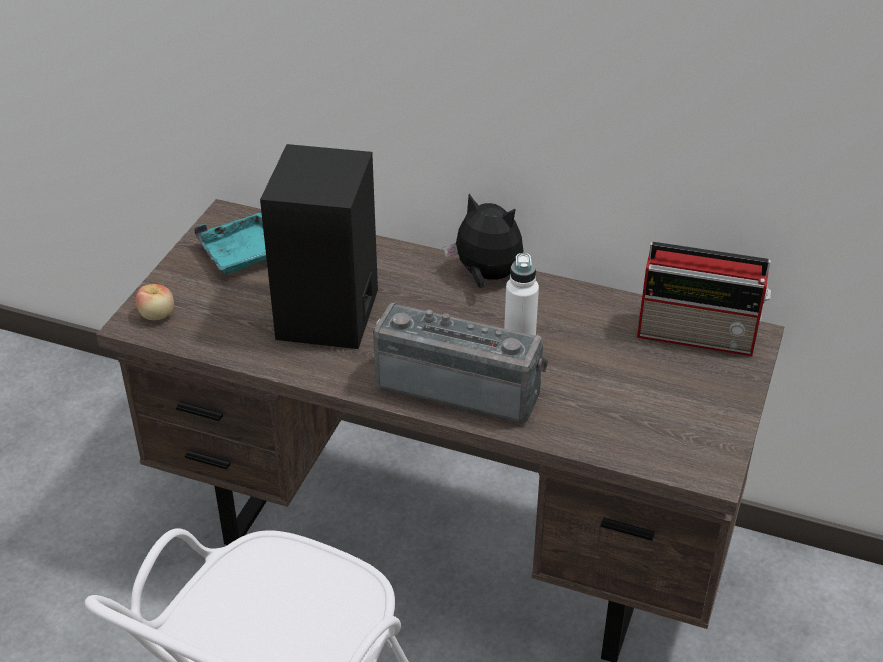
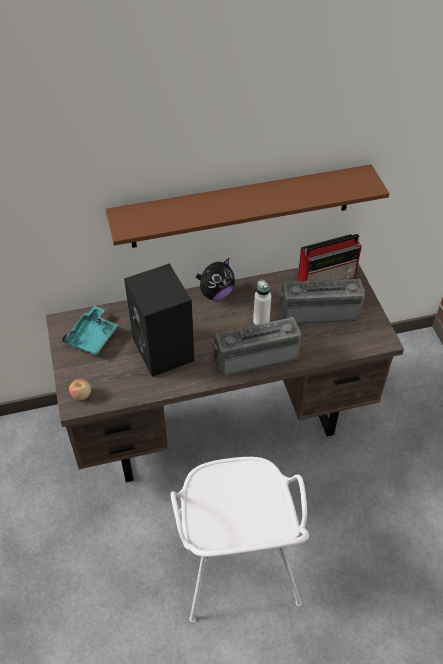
camera: 35 degrees left, 10 degrees up
(486, 276) = (216, 293): plush toy -> plush toy turned 150 degrees clockwise
(563, 122) = (241, 207): none -> brown shelf
(634, 374) = (318, 310): none -> radio

